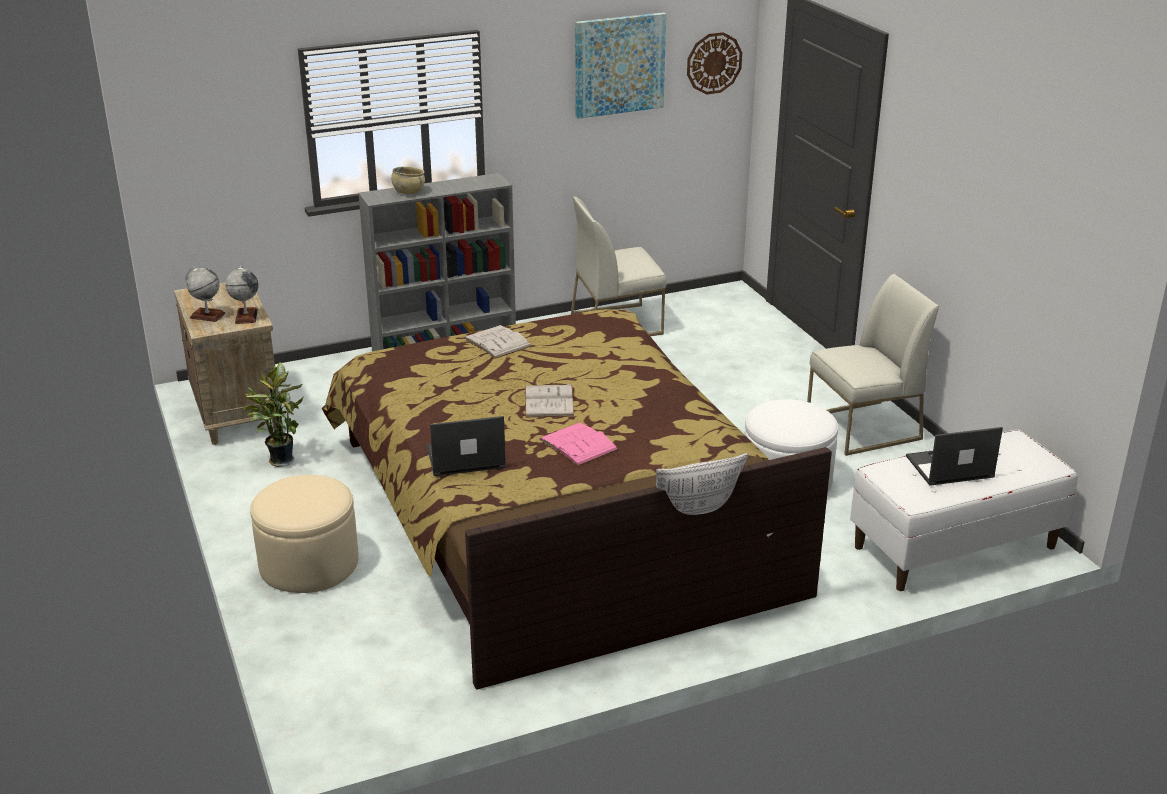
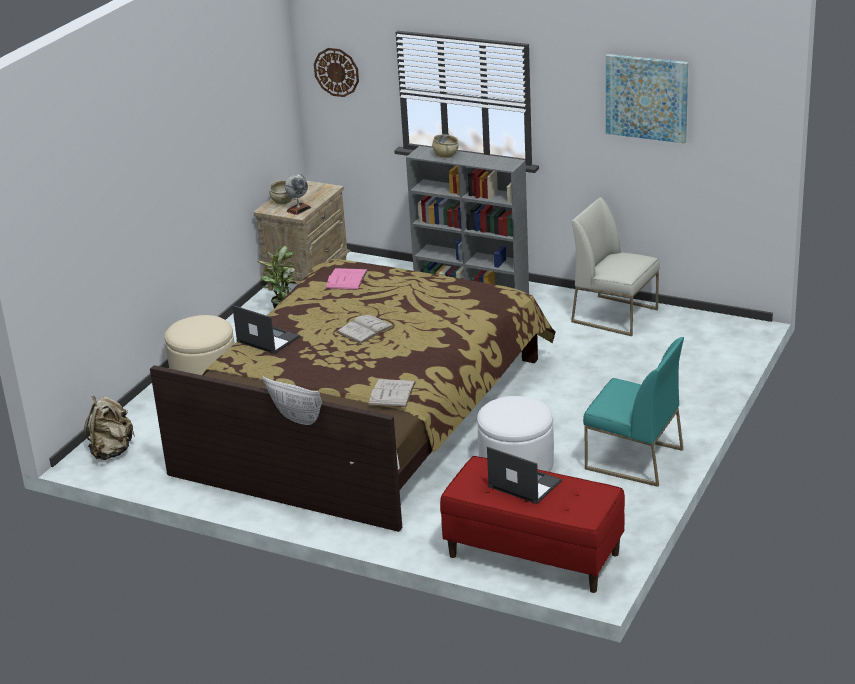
camera: 50 degrees right, 0 degrees up
(207, 316) = (282, 201): globe -> beige bowl
(353, 706) = (112, 451): none -> beige backpack
(497, 342) = (409, 282): white book -> white book (392, 393)
(578, 444) = (331, 360): pink book -> pink book (346, 279)
(714, 63) = (737, 116): wall clock -> wall clock (336, 72)
(863, 428) = (633, 459): white chair -> turquoise chair
(954, 547) = (533, 555): white bench -> red bench

